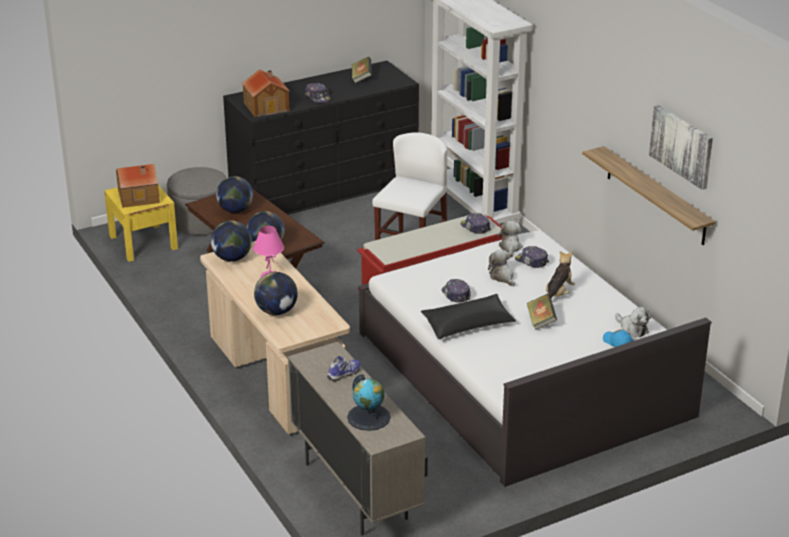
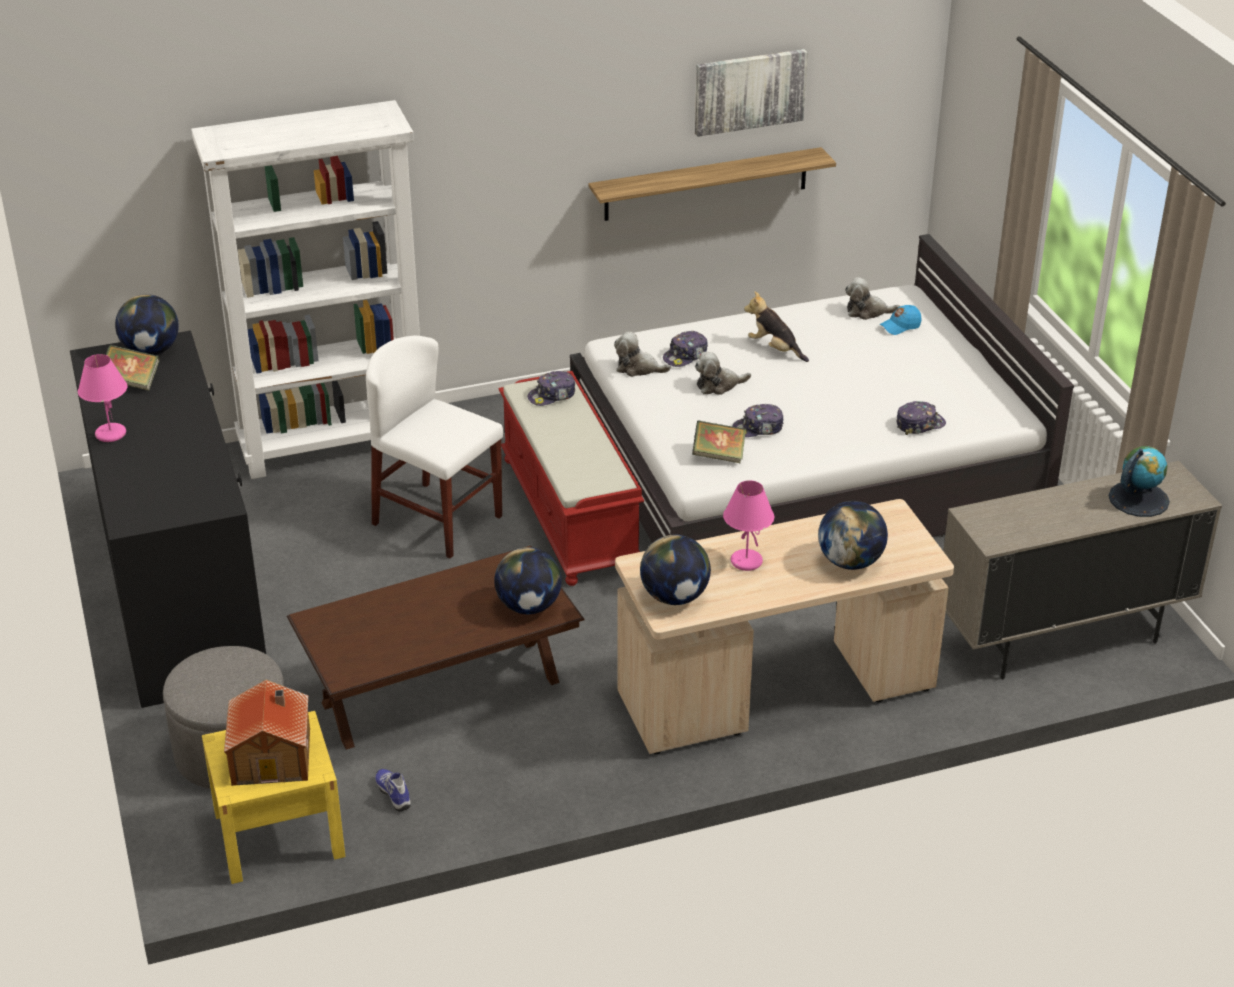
camera: 80 degrees left, 5 degrees up
(235, 210) = (386, 633): globe -> globe (151, 351)
(267, 106) = (192, 491): toy house -> none
(312, 81) = (110, 434): none -> pink table lamp
(317, 97) = (185, 433): cap -> cap (919, 424)
(344, 374) = (1034, 509): shoe -> shoe (394, 794)
(467, 325) = (839, 428): black pillow -> none
(541, 321) = (839, 372): book -> book (718, 455)
(632, 329) = (867, 311): plush toy -> plush toy turned 150 degrees counterclockwise

